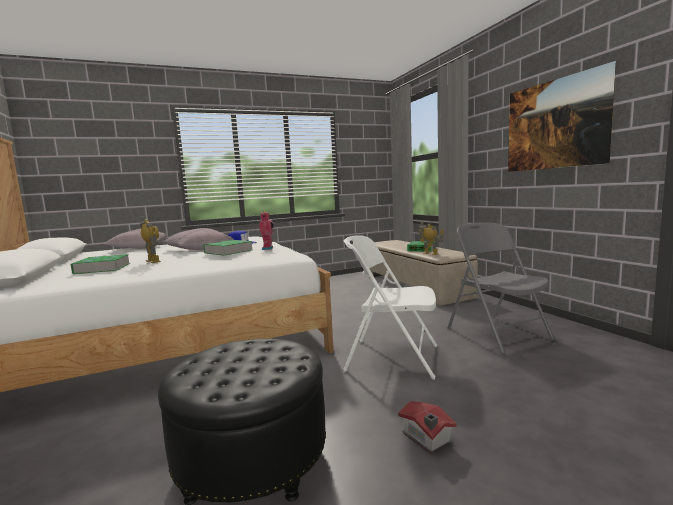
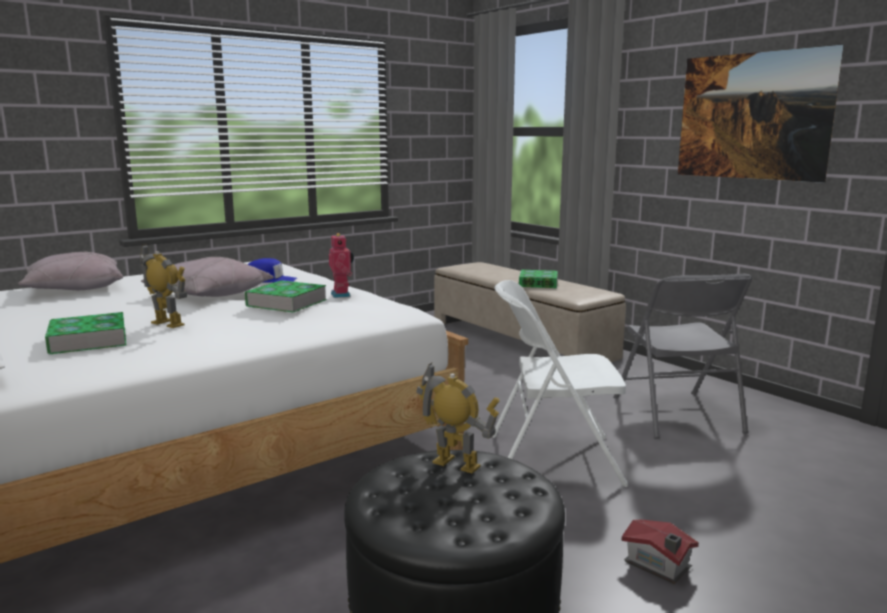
camera: 15 degrees left, 5 degrees up
(430, 253) = (559, 293): toy robot -> toy robot (456, 464)
(498, 333) = (676, 414): grey chair -> grey chair turned 150 degrees counterclockwise

